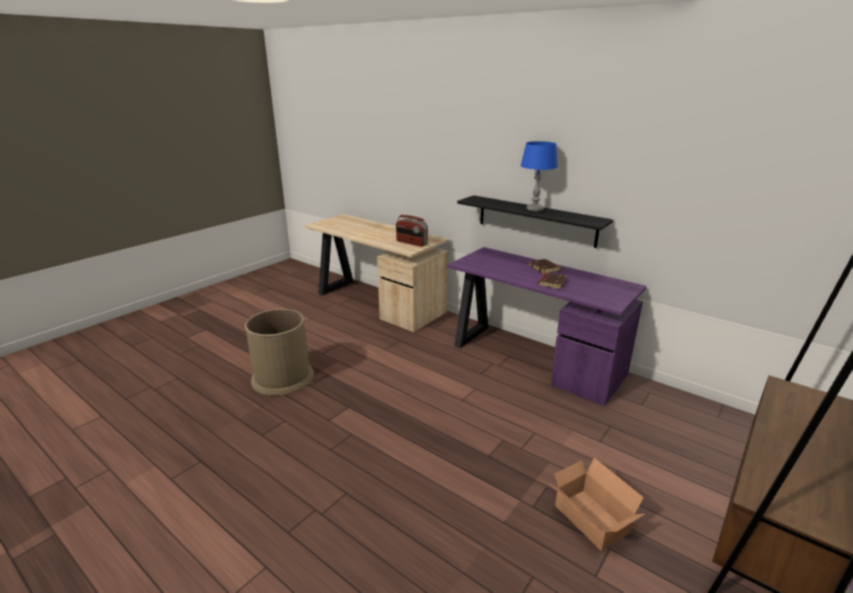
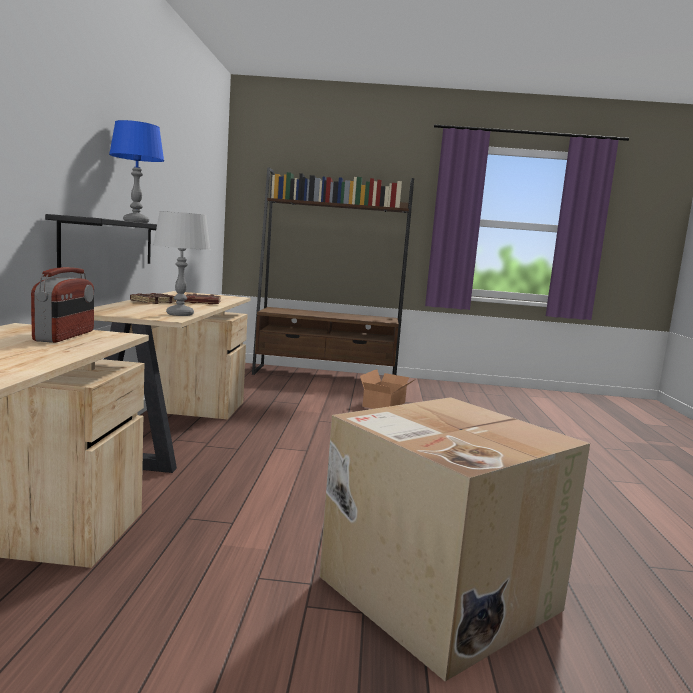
camera: 125 degrees left, 15 degrees down
(283, 377) = (435, 592): brown trash can -> cardboard box
(480, 268) = (179, 314): none -> grey table lamp
(533, 358) = (172, 428): purple desk -> beige desk

